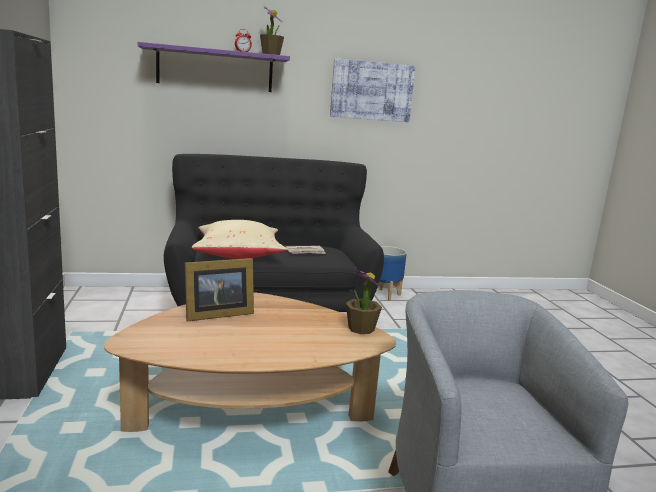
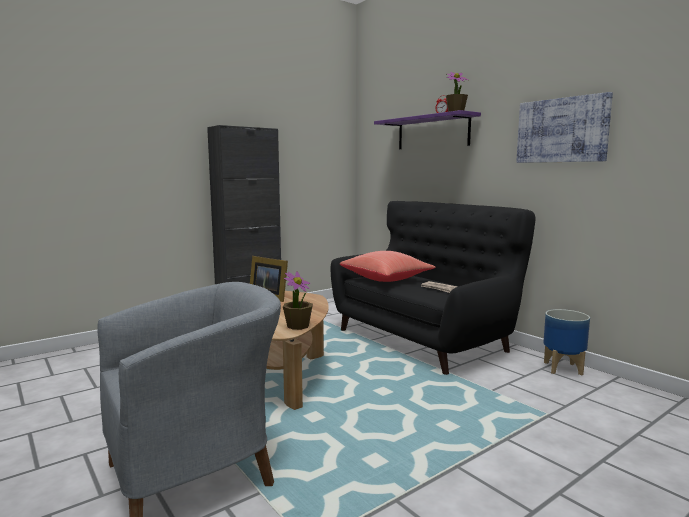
camera: 65 degrees right, 5 degrees down
(238, 255) = (386, 280): beige pillow -> red pillow

